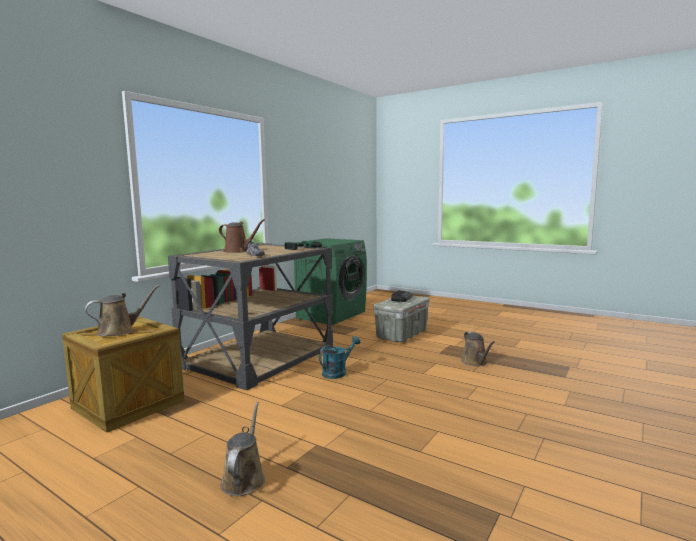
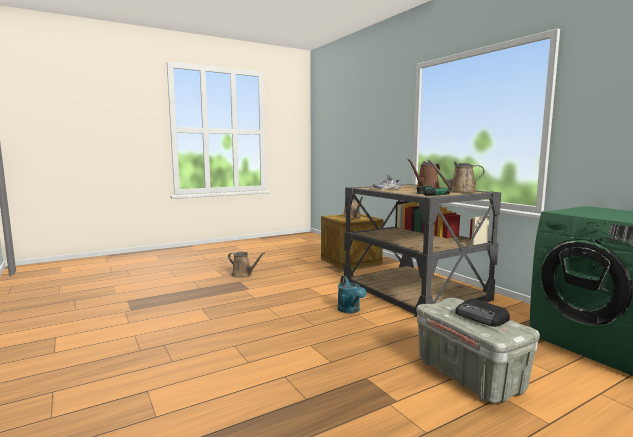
camera: 115 degrees right, 0 degrees up
(475, 362) = (307, 390): brown watering can -> brown watering can (459, 192)

